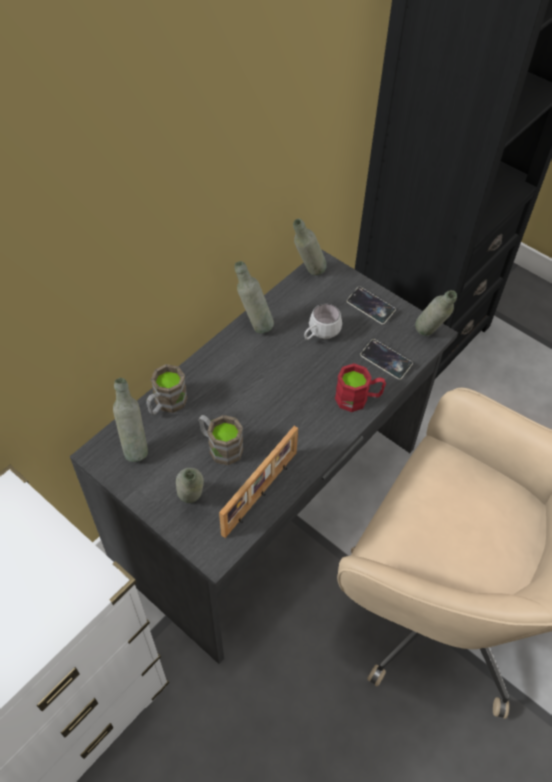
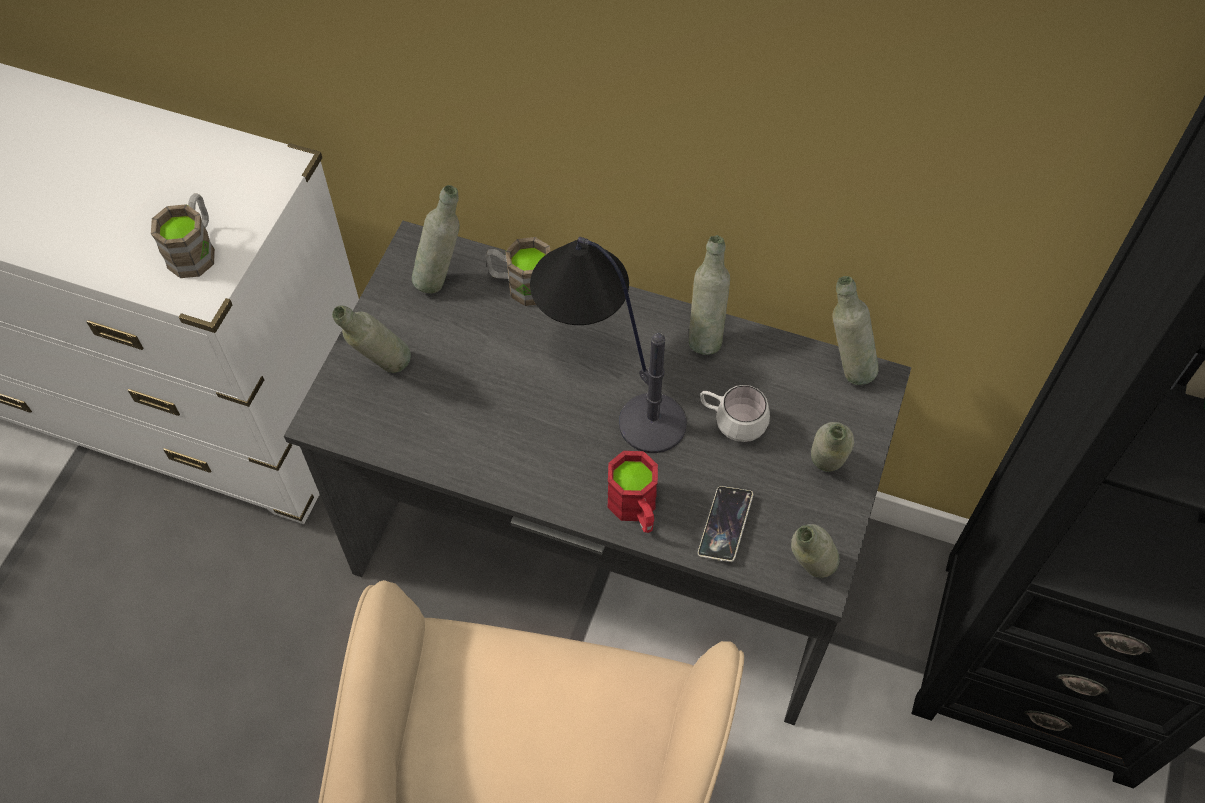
camera: 70 degrees right, 5 degrees up
(220, 446) = (480, 368): brown mug -> brown mug (195, 250)
(261, 382) = (606, 378): none -> table lamp
(261, 493) = (427, 440): picture frame -> none
(370, 307) = (823, 473): phone -> grey bottle

